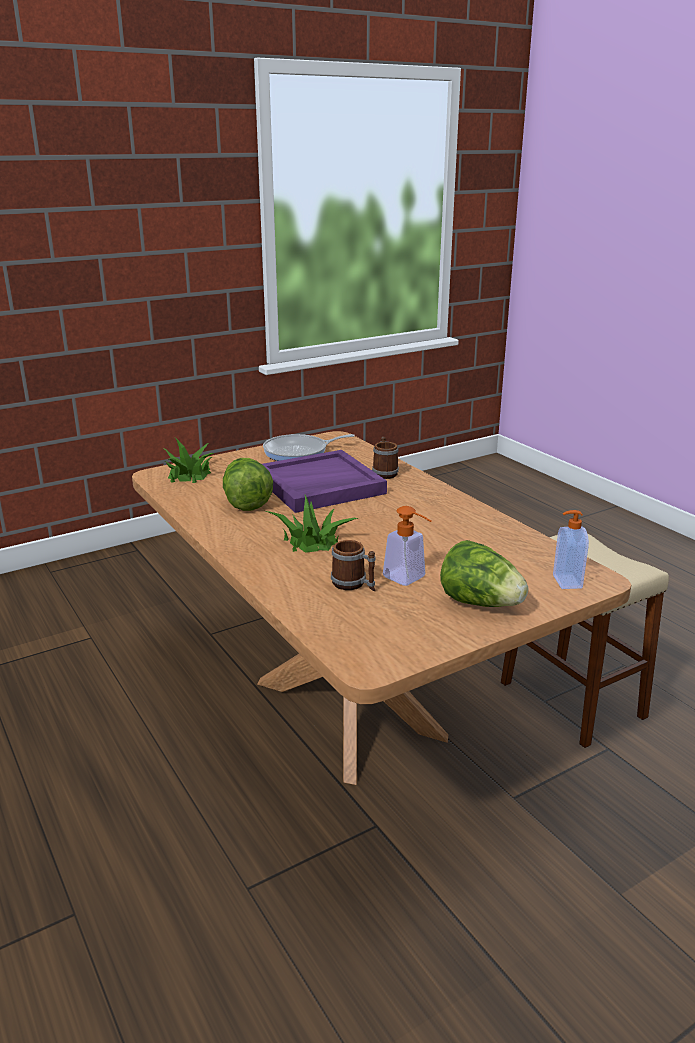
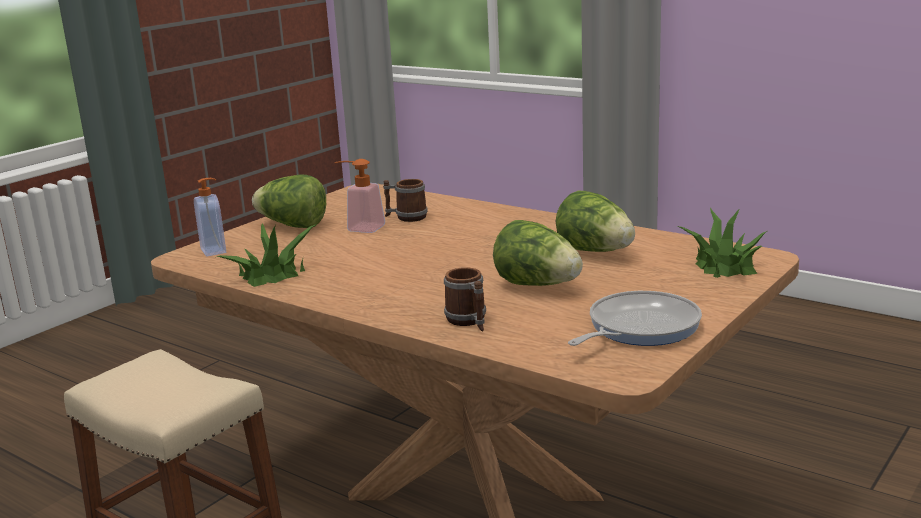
camera: 160 degrees right, 5 degrees down
(311, 541) = (476, 235): potted plant -> potted plant (272, 274)
(319, 486) = (538, 285): purple tray -> lettuce

